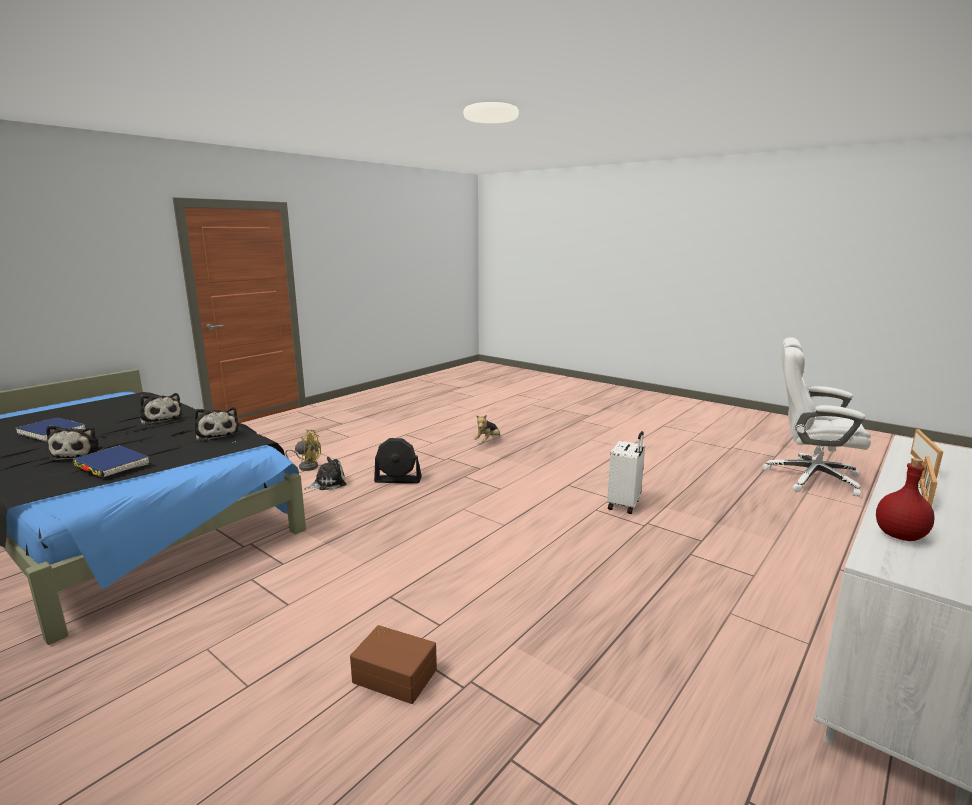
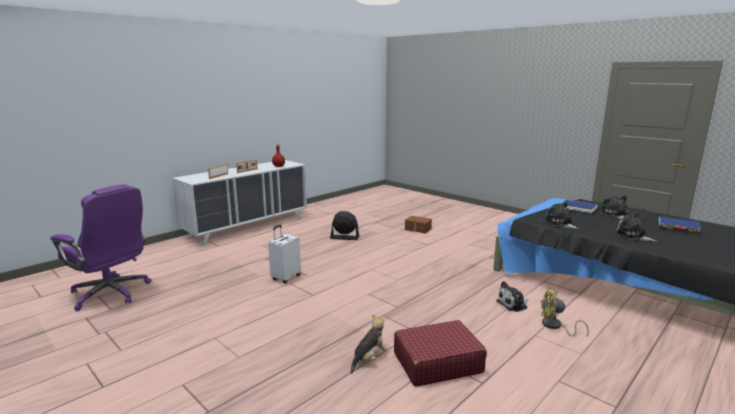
camera: 175 degrees left, 0 degrees up
(398, 480) = (454, 305): black fan -> black fan (344, 237)
(434, 441) = (437, 363): none -> red suitcase
(810, 477) = (111, 293): white office chair -> purple office chair

